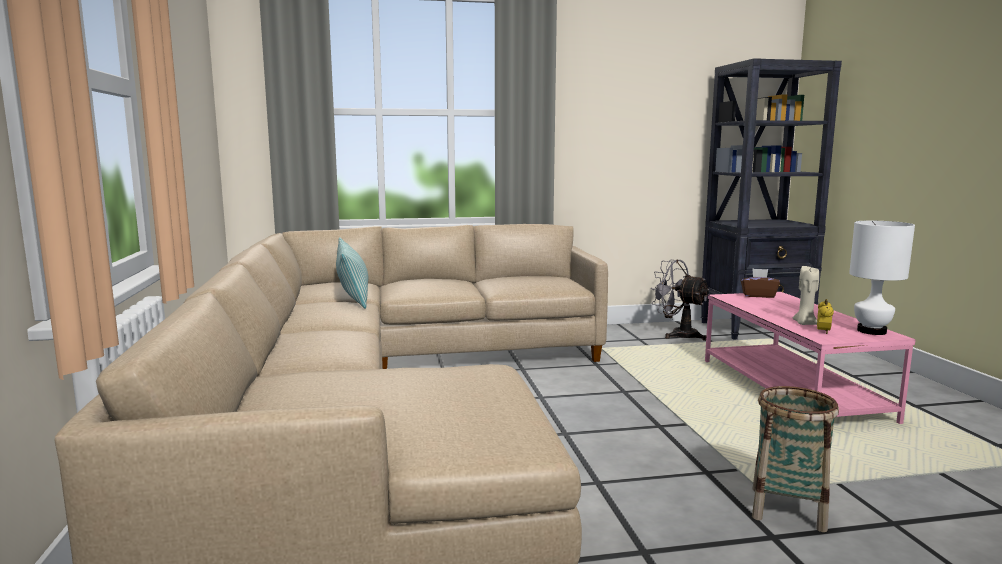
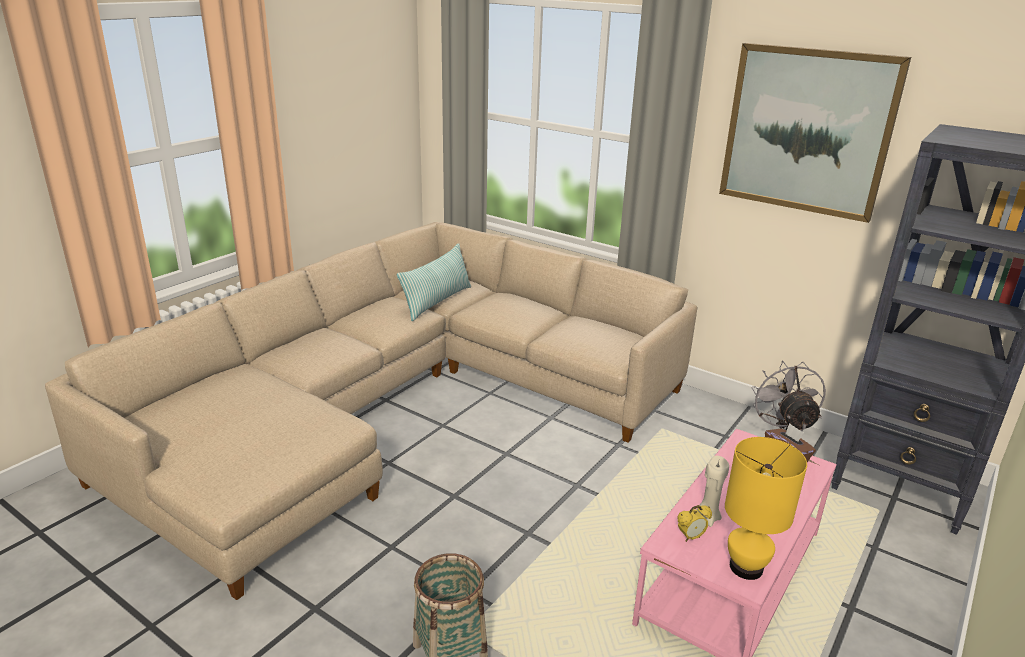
camera: 45 degrees right, 15 degrees up
(629, 85) = (807, 131): none -> picture
(872, 331) = (747, 567): white table lamp -> yellow table lamp

